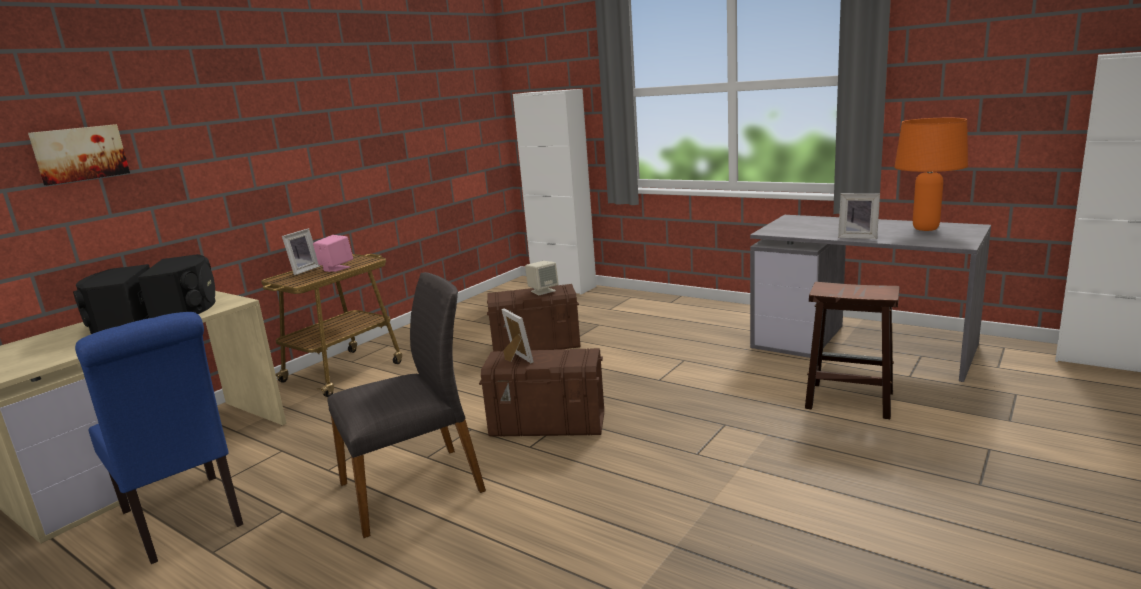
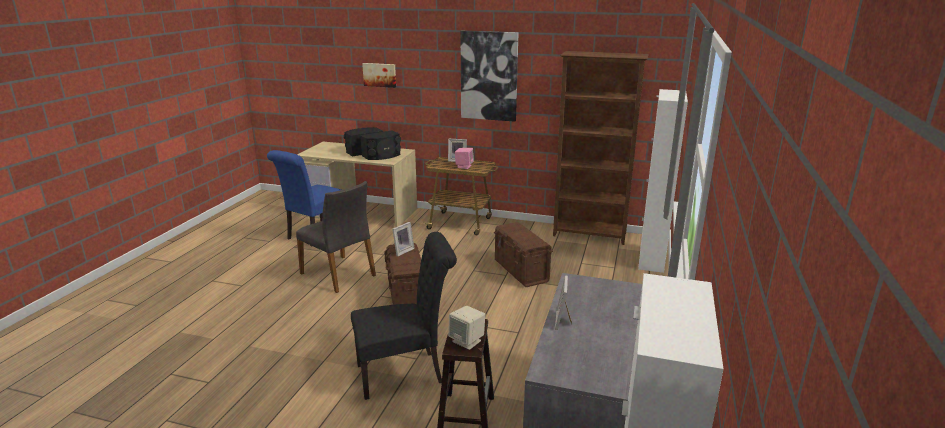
camera: 70 degrees right, 5 degrees up
(298, 119) = (489, 76): none -> picture
(478, 304) = (590, 235): none -> brown bookcase
(543, 291) = (527, 238): beige speaker -> beige speaker (467, 341)
(758, 433) = (405, 373): none -> black chair
(925, 229) = (608, 358): orange table lamp -> none

